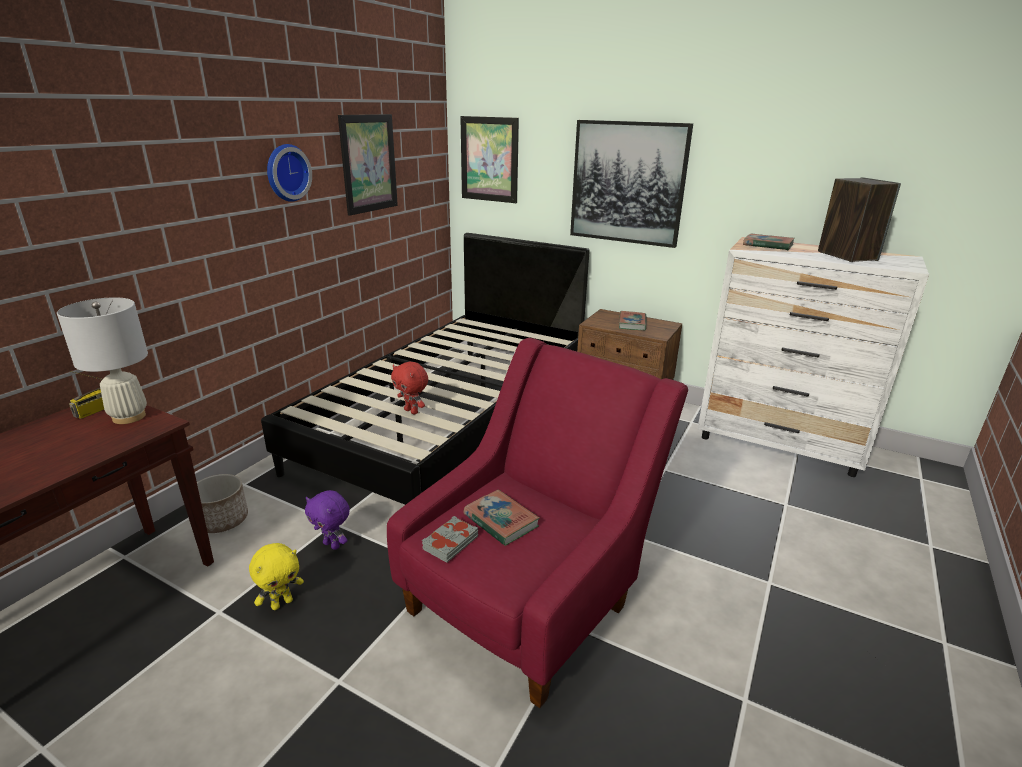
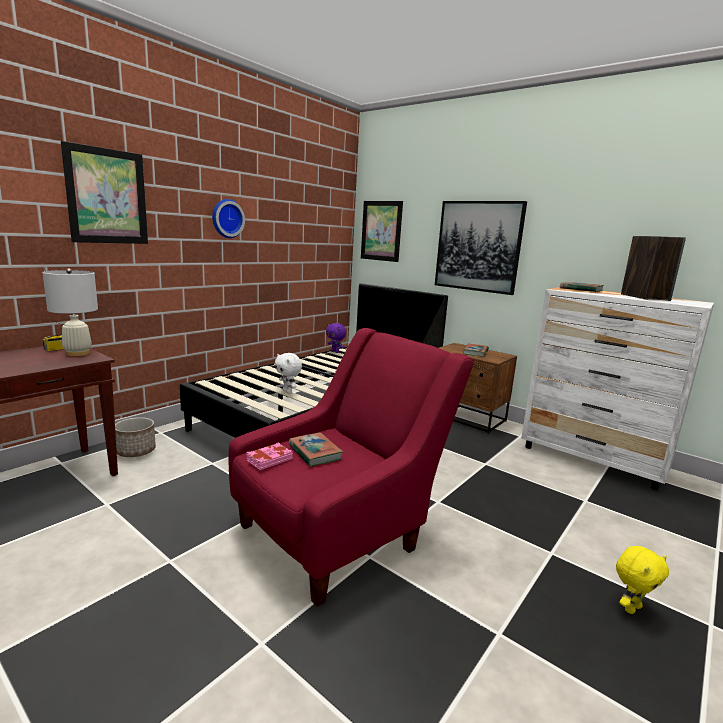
camera: 10 degrees right, 10 degrees down
(282, 603) = (152, 506): yellow plush toy -> yellow plush toy (631, 608)
(332, 545) = (205, 476): purple plush toy -> purple plush toy (335, 352)
(369, 163) = (290, 223): picture -> picture (107, 196)
(412, 411) = (288, 391): red plush toy -> white plush toy
(450, 542) = (269, 459): grey book -> pink book

